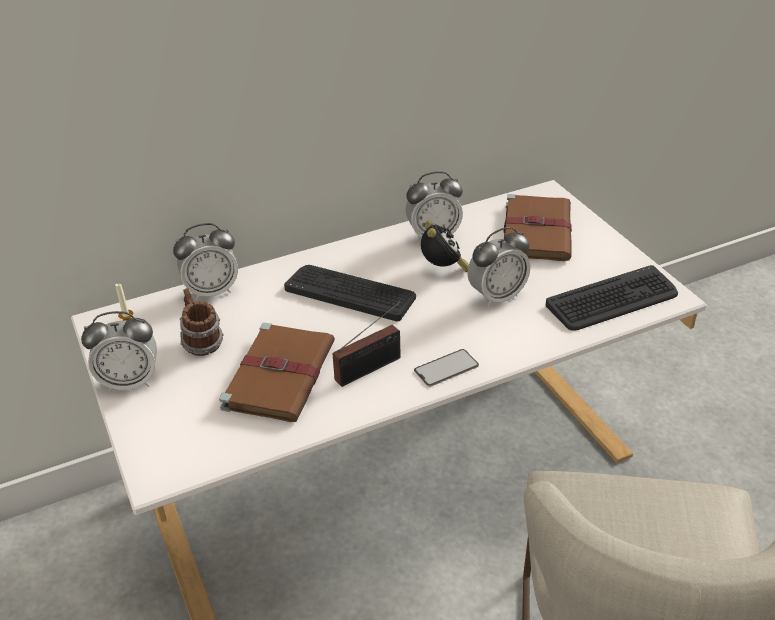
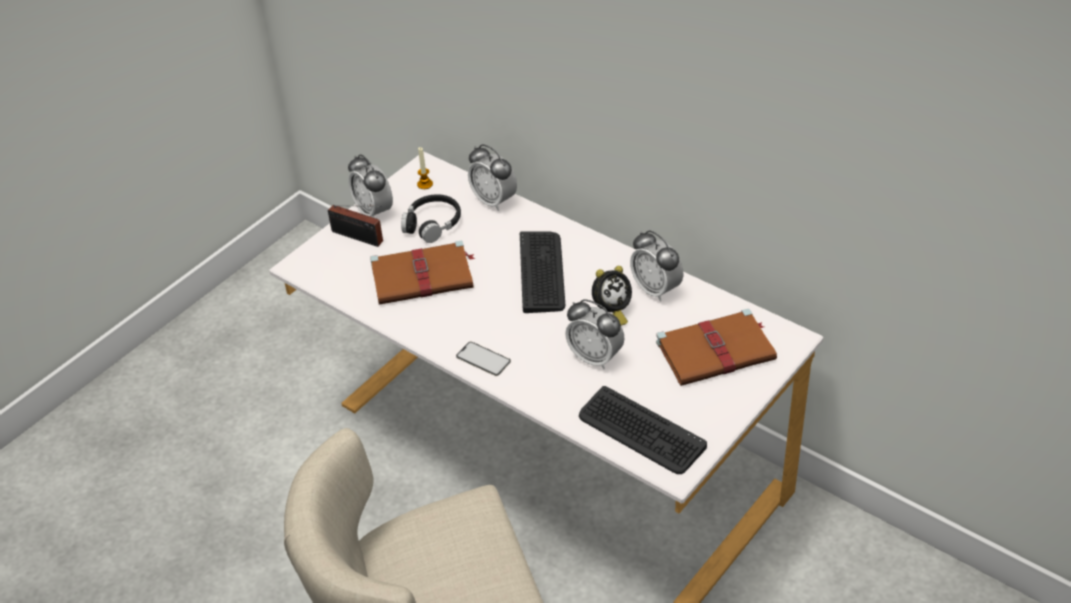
camera: 65 degrees right, 5 degrees up
(201, 343) = (432, 224): mug -> black headphones
(372, 368) = (459, 319): radio -> radio (359, 238)

